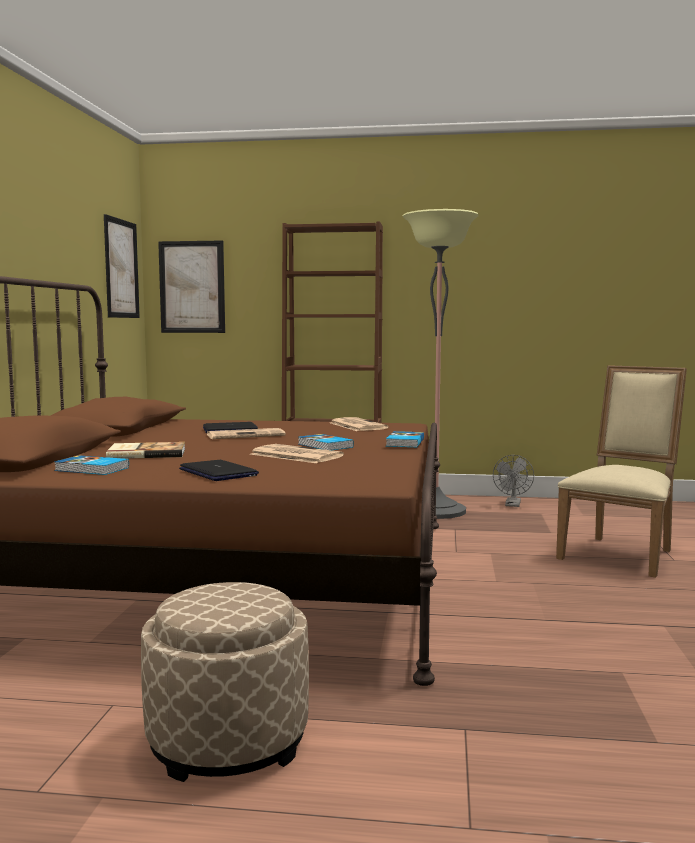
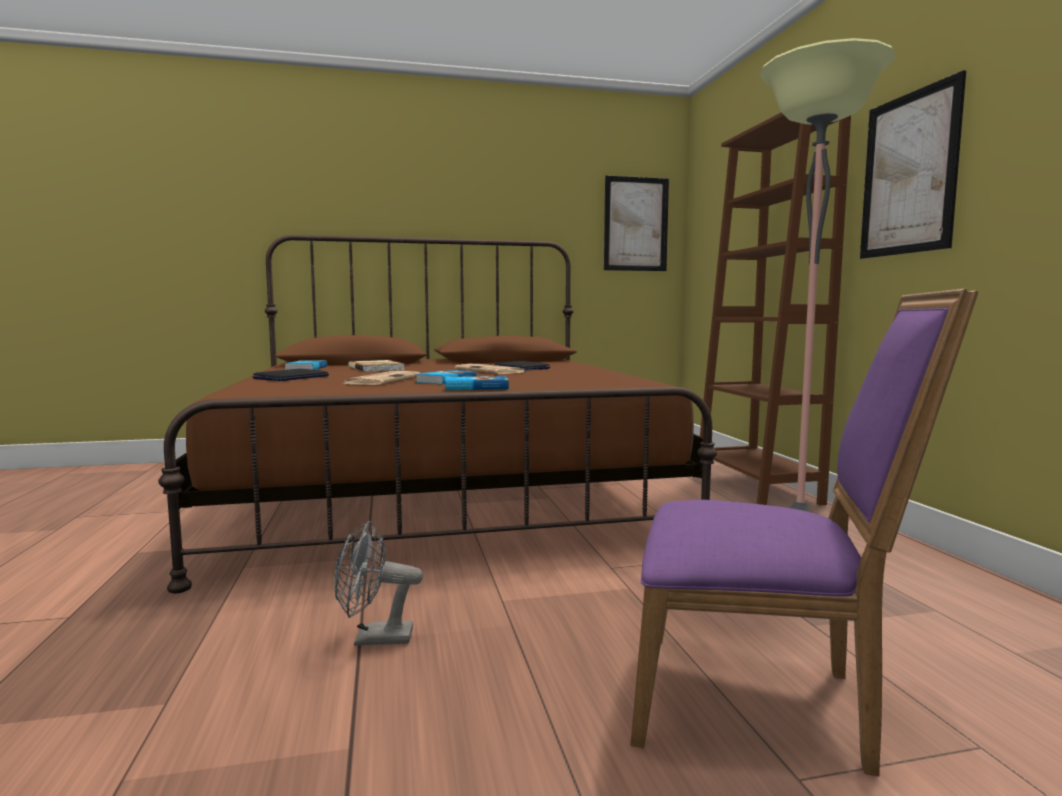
camera: 70 degrees right, 0 degrees up
(192, 287) = (709, 234): picture -> picture (909, 174)
(228, 740) = (109, 543): beige ottoman -> none
(356, 425) = (605, 378): newspaper -> none
(513, 505) = (947, 584): grey fan -> grey fan (374, 638)
(621, 553) = (763, 703): beige chair -> purple chair

